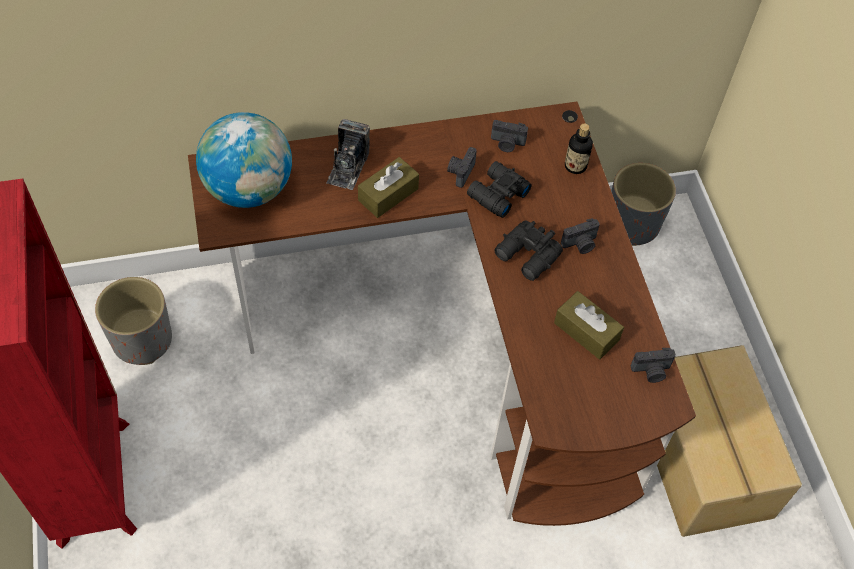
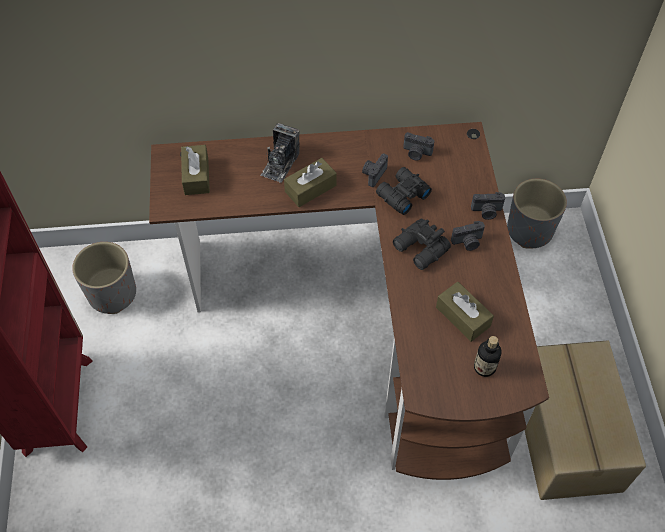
camera: 10 degrees right, 0 degrees up
(249, 189) = (196, 176): globe -> brown tissue box
(575, 166) = (472, 176): bottle -> bottle (484, 367)
(651, 371) = (515, 356): camera -> camera (486, 212)

